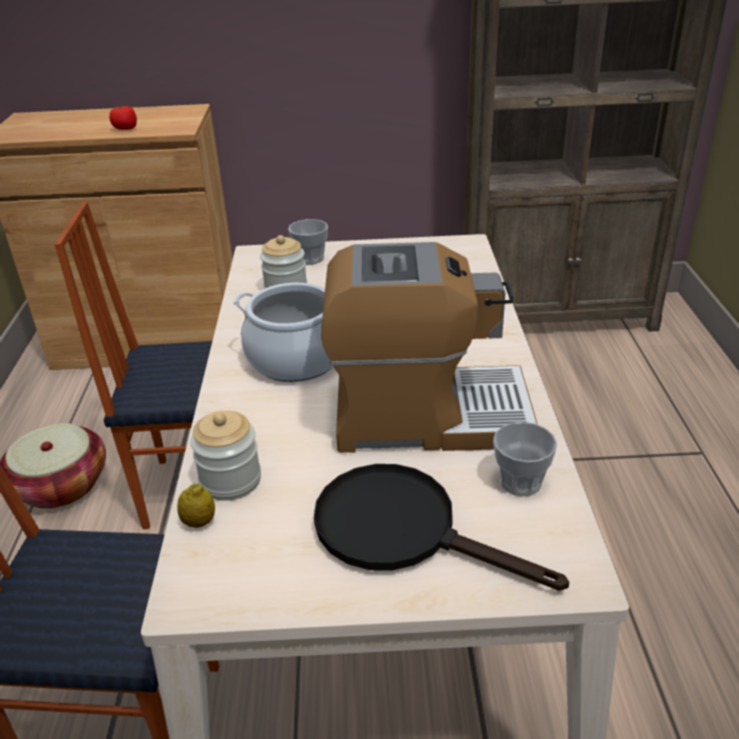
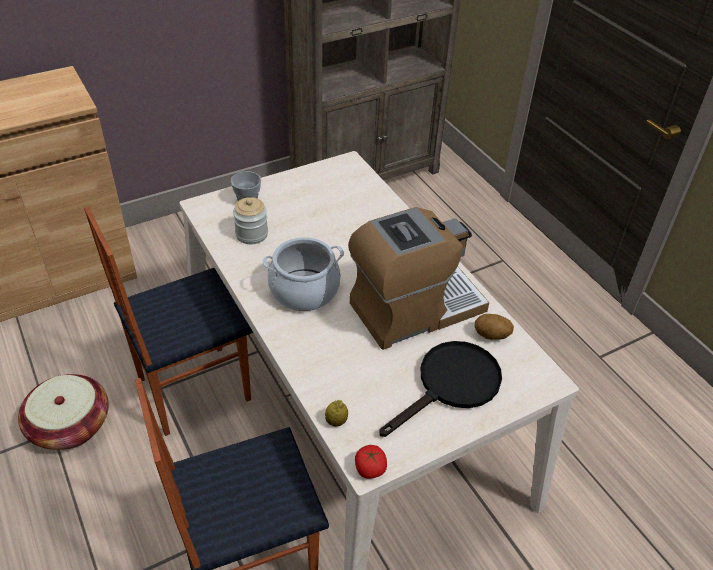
camera: 30 degrees left, 10 degrees up
(125, 129) = (24, 111): tomato -> tomato (370, 469)
(230, 480) = (332, 389): jar -> none
(404, 530) = (451, 385): black frying pan -> black frying pan turned 135 degrees clockwise
(520, 482) = (491, 336): cup -> potato

